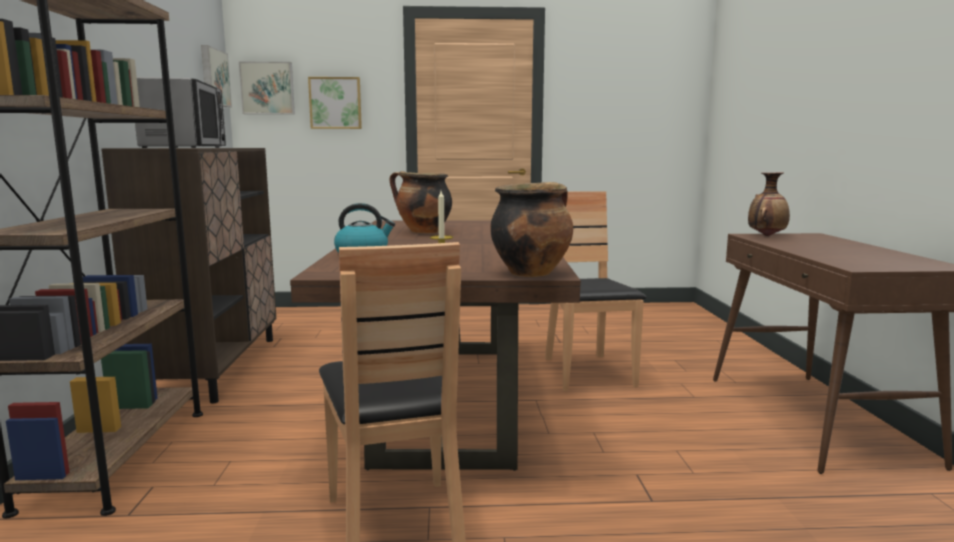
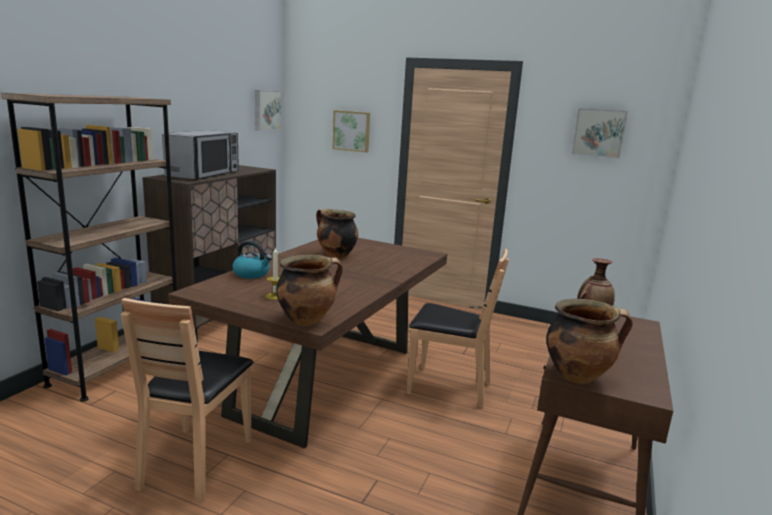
camera: 25 degrees right, 5 degrees up
(268, 88) = (308, 116): picture -> picture (599, 133)
(587, 372) = (448, 387): brown chair -> brown chair turned 90 degrees clockwise
(868, 265) = (578, 375): none -> cooking pot

